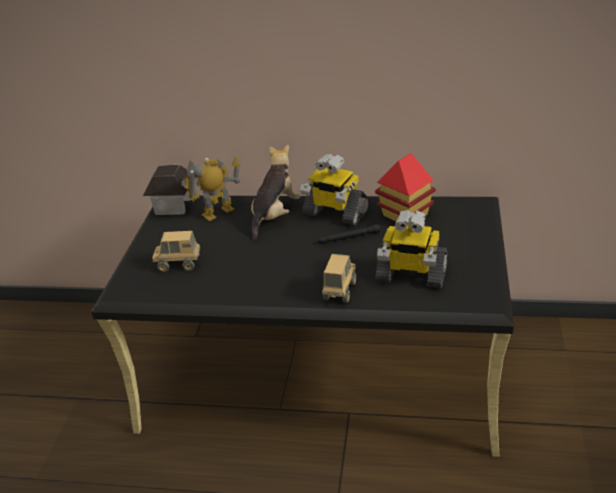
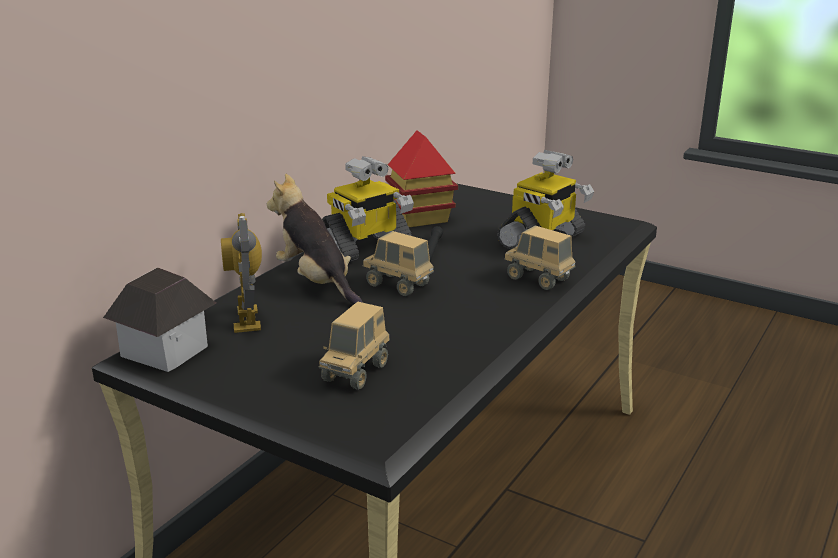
camera: 70 degrees left, 10 degrees down
(291, 242) = (398, 285): none -> toy truck

